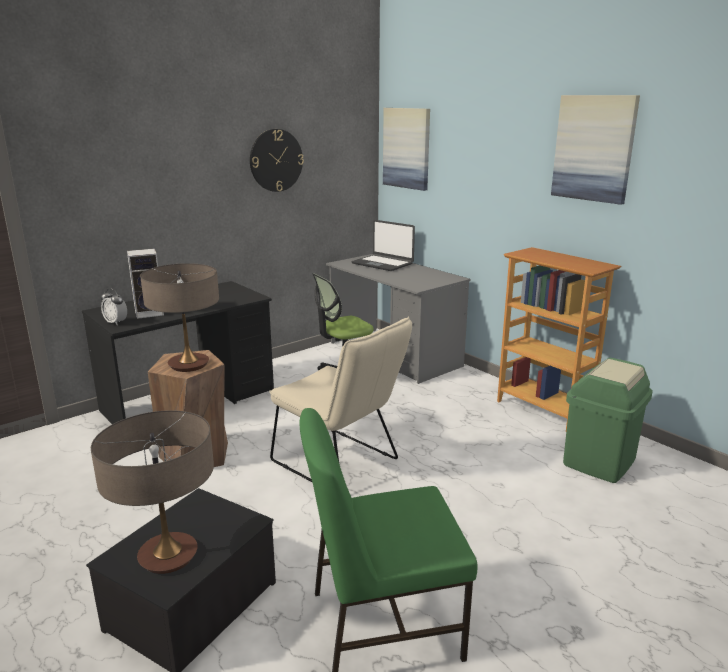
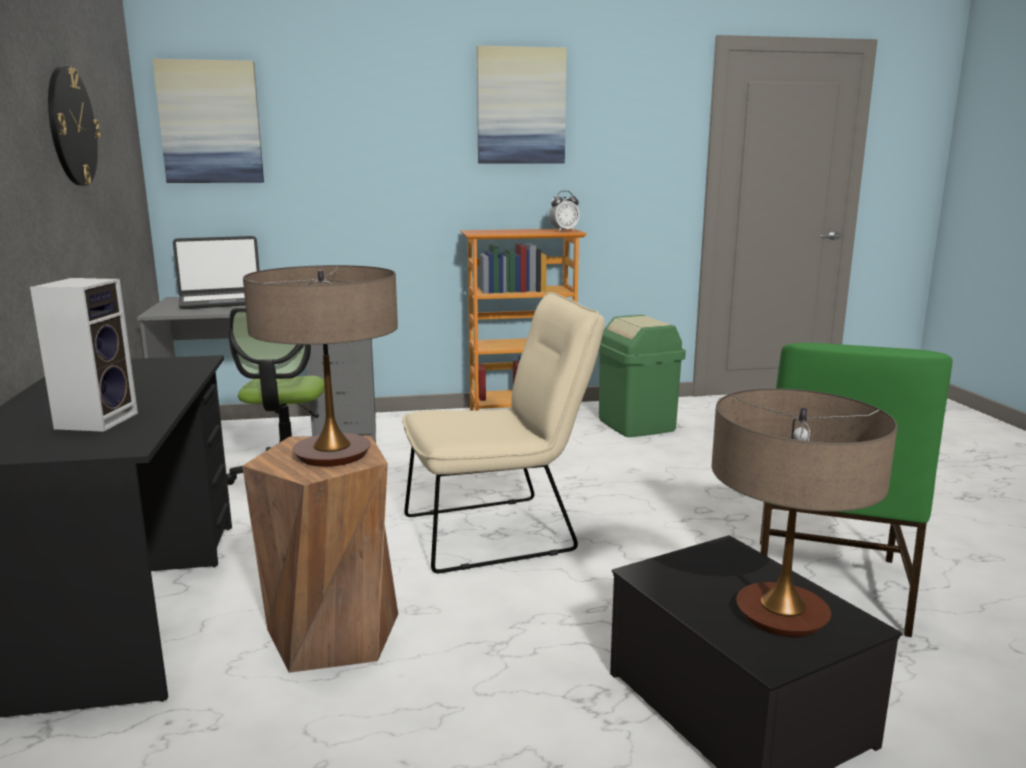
camera: 60 degrees left, 5 degrees down
(116, 322) = (86, 447): alarm clock -> alarm clock (564, 231)

